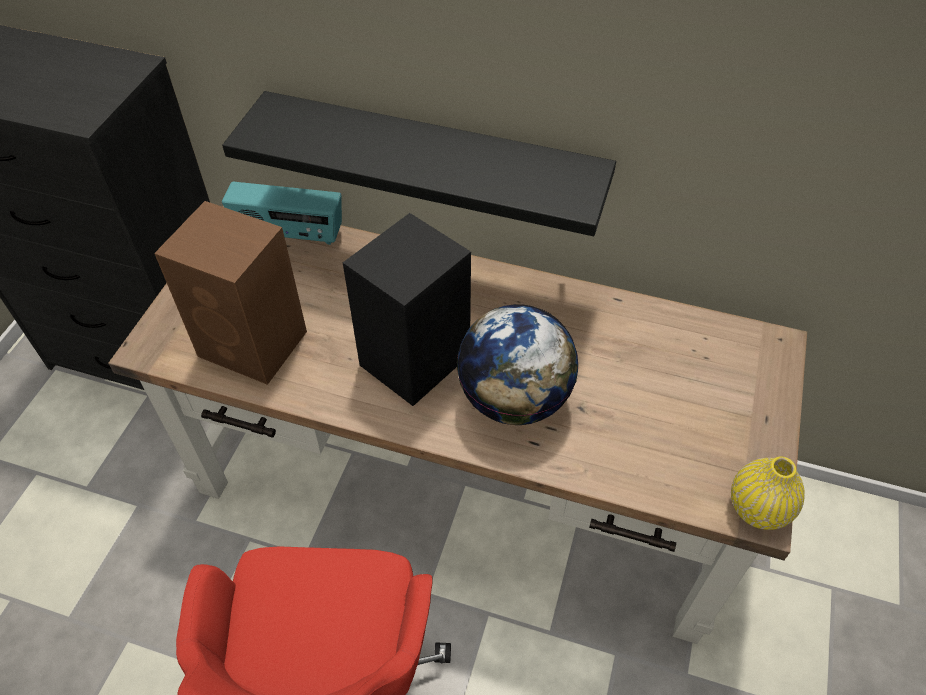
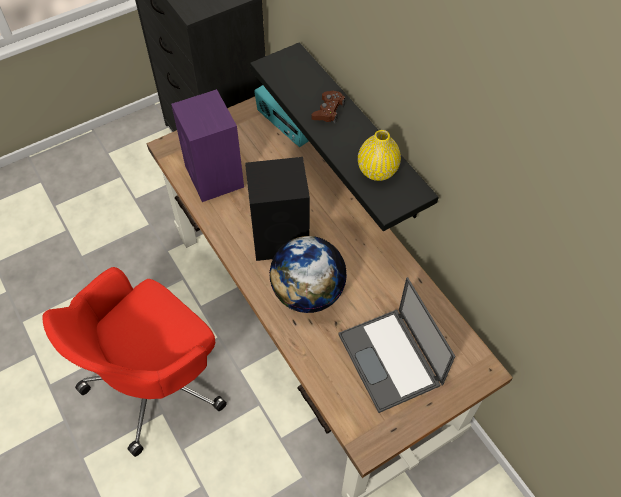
camera: 40 degrees right, 5 degrees up
(255, 344) = (215, 177): brown speaker -> purple speaker
(388, 143) = (328, 111): none -> brown game controller
(681, 403) = (391, 360): none -> laptop
(758, 508) = (370, 441): yellow vase -> yellow vase (377, 170)

